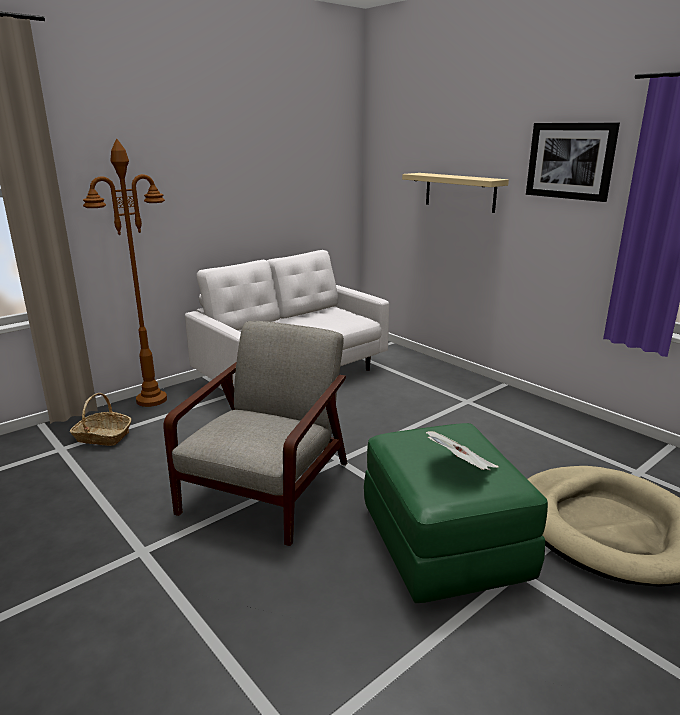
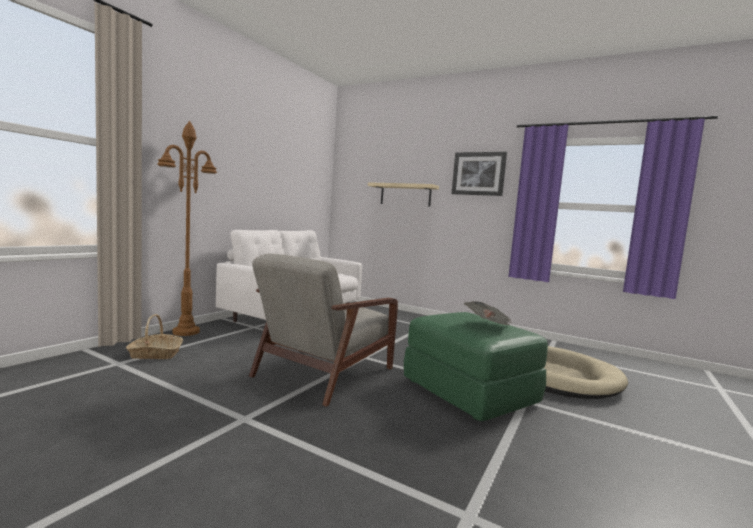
camera: 20 degrees left, 15 degrees down
(268, 486) = (322, 373): grey armchair -> grey armchair turned 150 degrees counterclockwise

